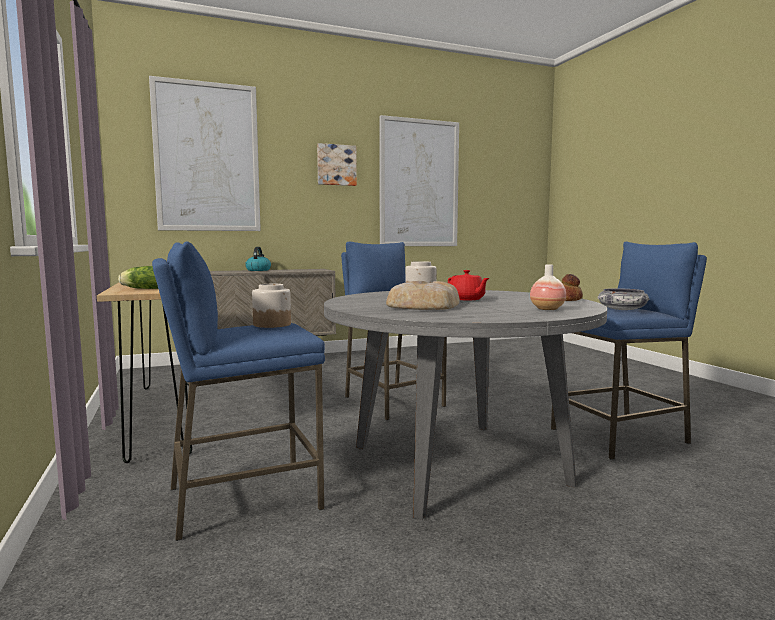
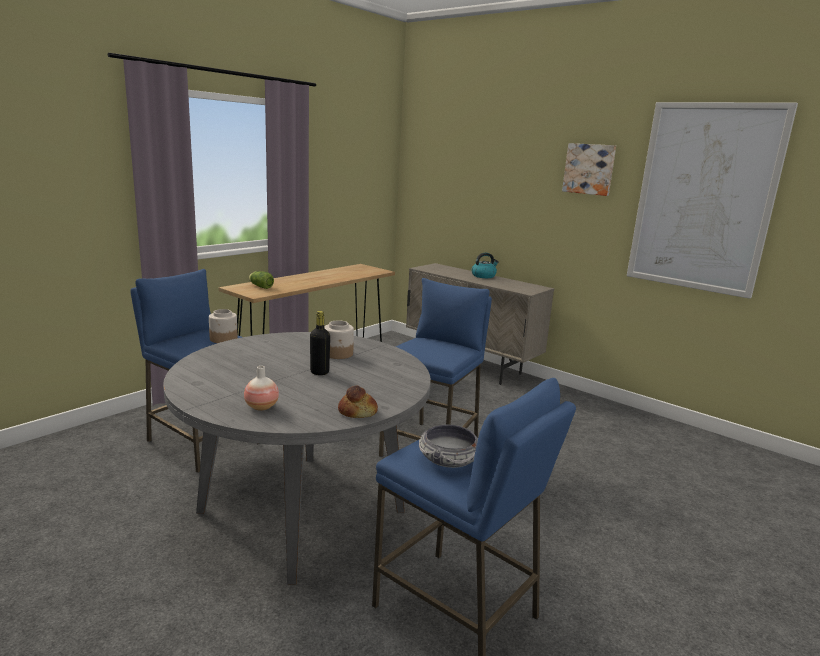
camera: 60 degrees right, 10 degrees up
(207, 158) = (466, 159): picture -> none
(422, 305) = (257, 363): bread -> none
(466, 299) = (319, 372): red teapot -> black bottle

